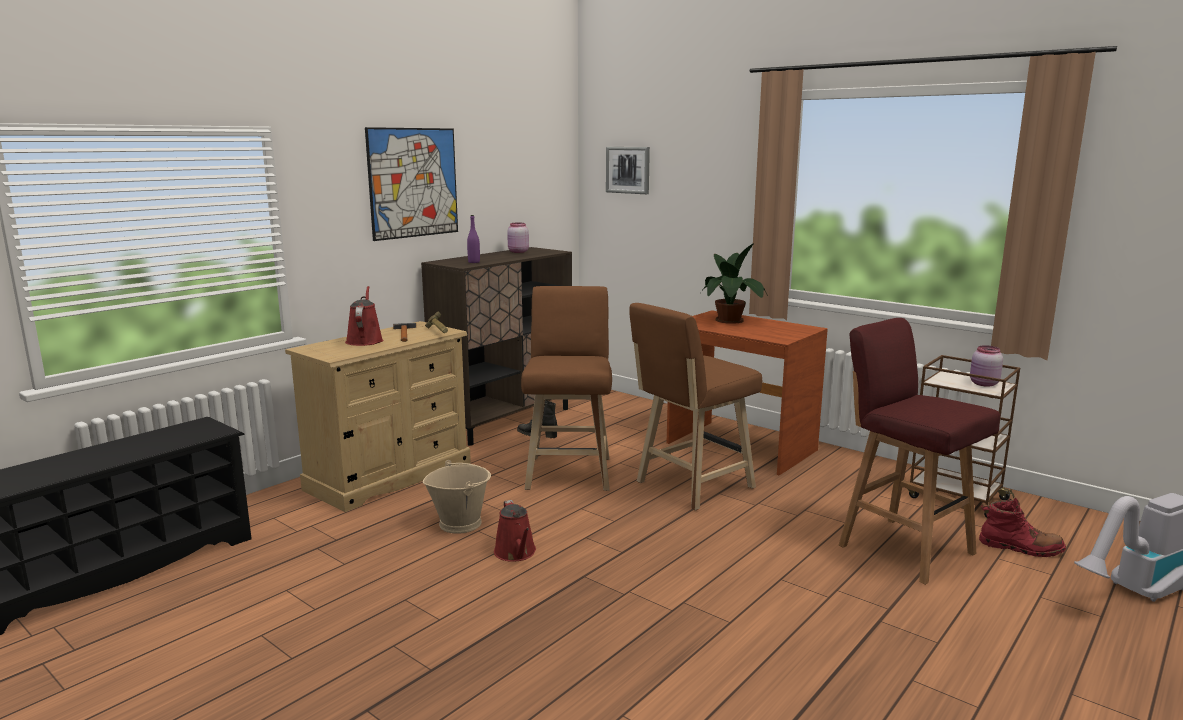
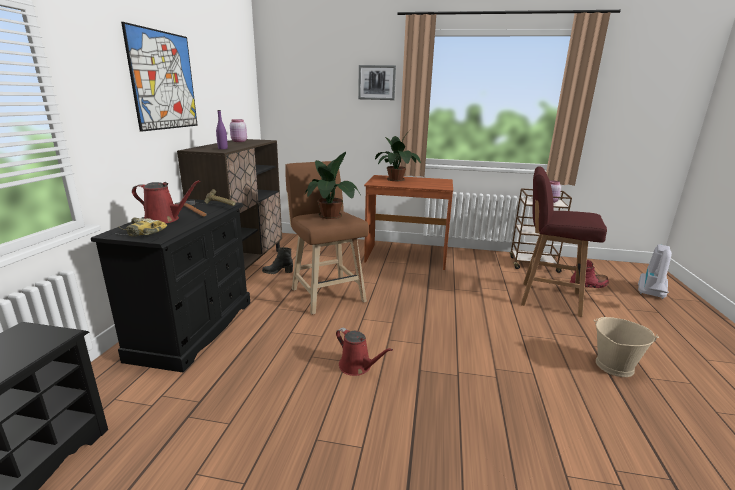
camera: 30 degrees left, 5 degrees up
(328, 350) = (141, 232): none -> power drill
(365, 340) = (164, 219): red watering can -> red watering can turned 135 degrees clockwise
(390, 476) = (194, 329): beige dresser -> black dresser
(460, 523) = (292, 354): beige bucket -> beige bucket (613, 366)
(569, 361) = (331, 216): none -> potted plant
(628, 170) = (300, 83): picture -> picture (377, 82)
(690, 486) = (408, 287): brown stool -> none

